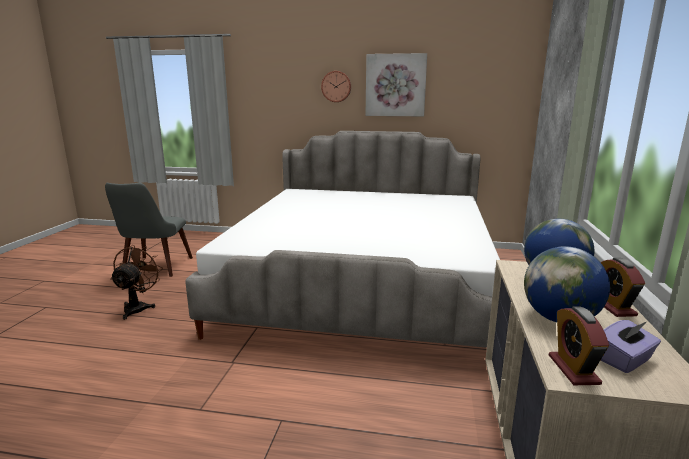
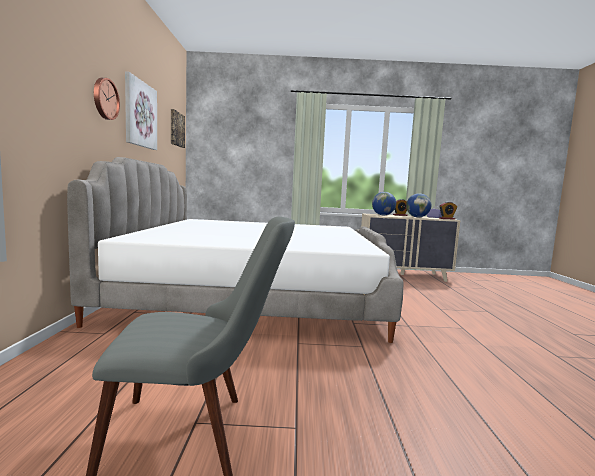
camera: 100 degrees left, 10 degrees down
(138, 307) = (358, 397): brown fan -> none
(499, 81) = (176, 129): none -> picture

